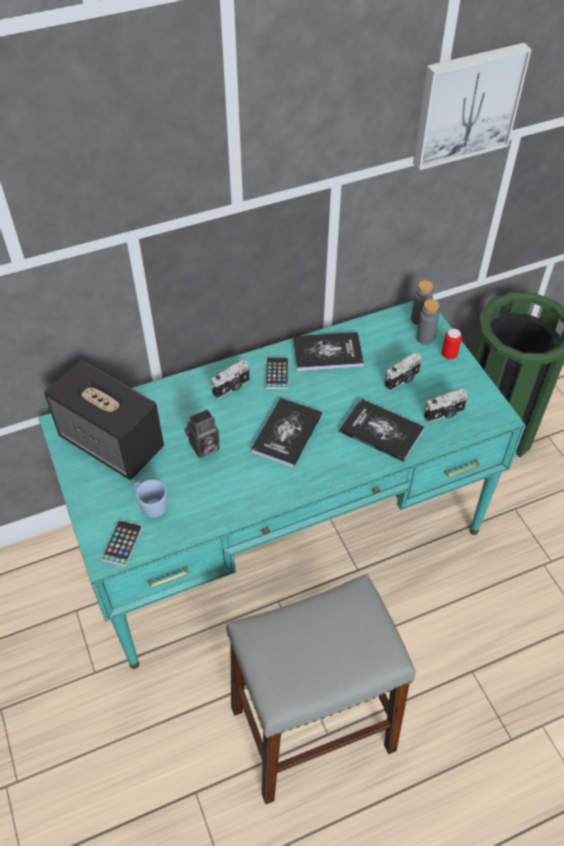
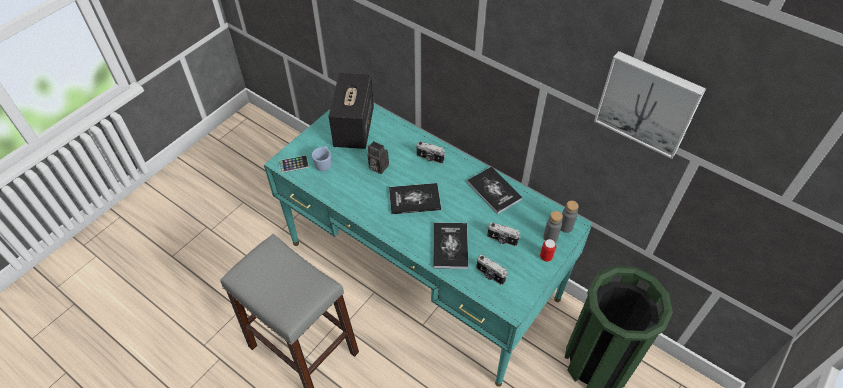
camera: 60 degrees right, 0 degrees up
(277, 373) = (457, 174): phone -> none

